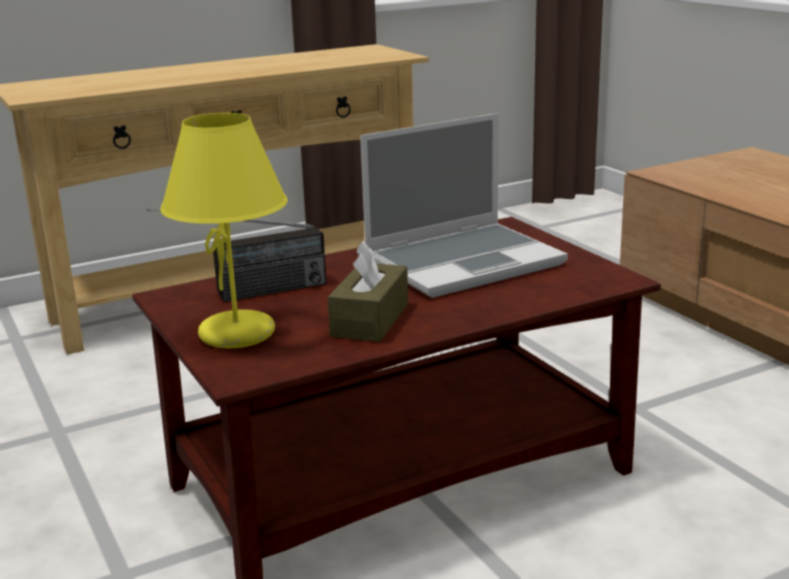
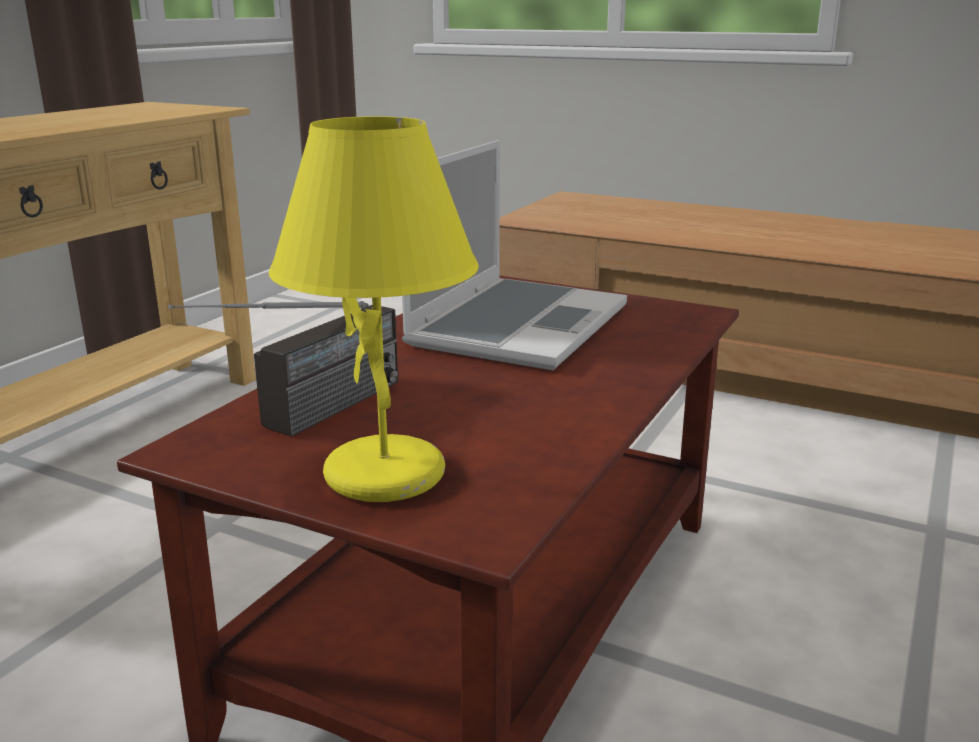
camera: 35 degrees left, 0 degrees up
(370, 320) = (529, 412): brown tissue box -> none

